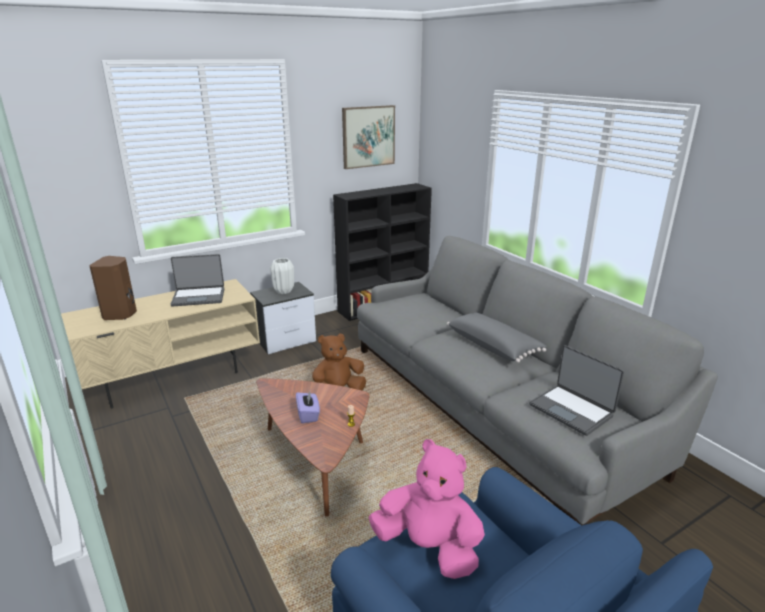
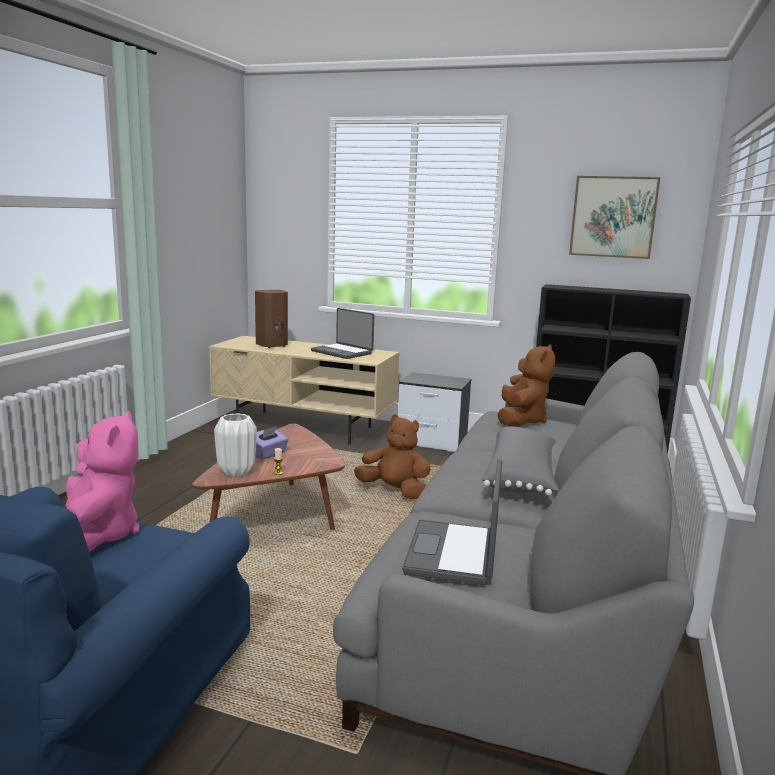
camera: 50 degrees right, 10 degrees down
(283, 291) = (439, 379): white vase -> white vase (236, 472)
(406, 305) = (521, 421): none -> brown plush toy

